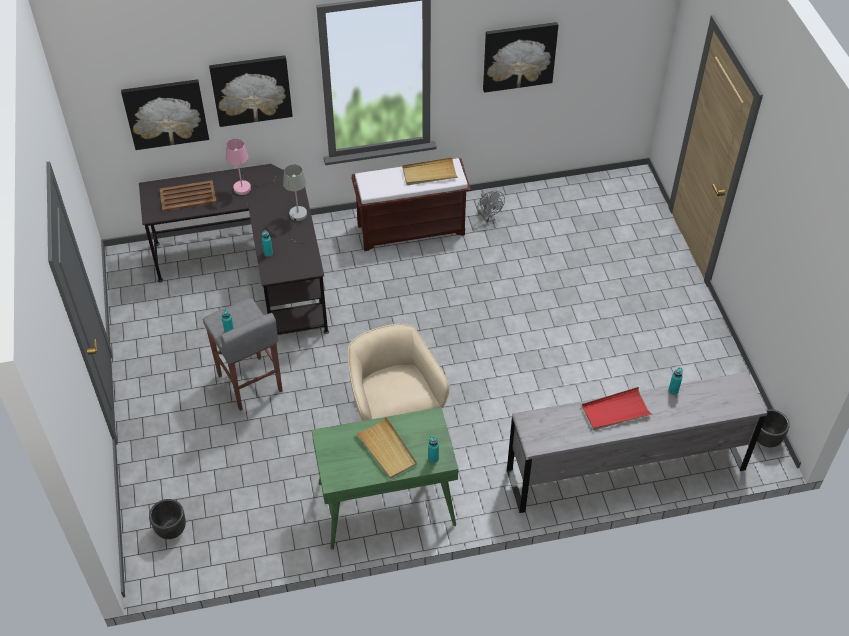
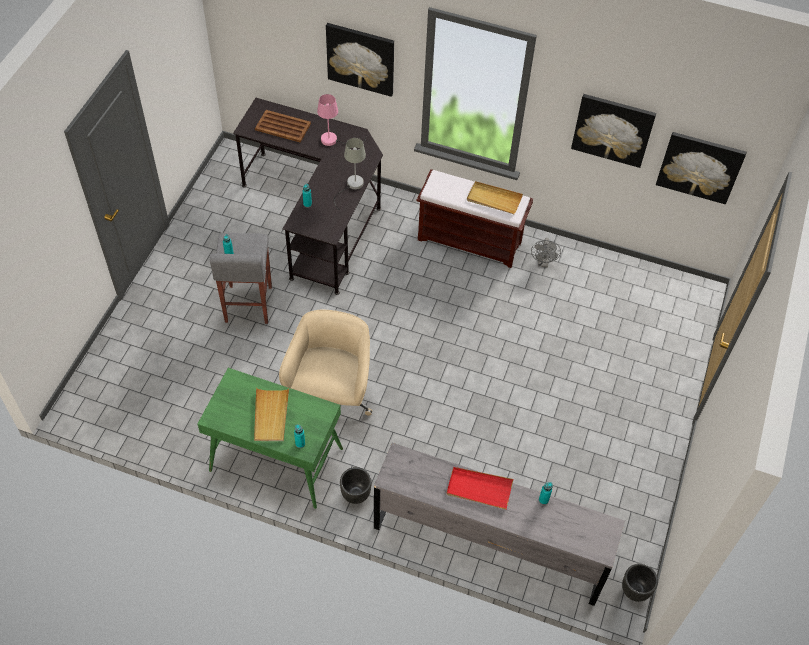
camera: 30 degrees right, 5 degrees up
(166, 113) = (286, 49): picture -> picture (700, 166)
(171, 530) = (109, 388): black planter -> black planter (355, 494)

